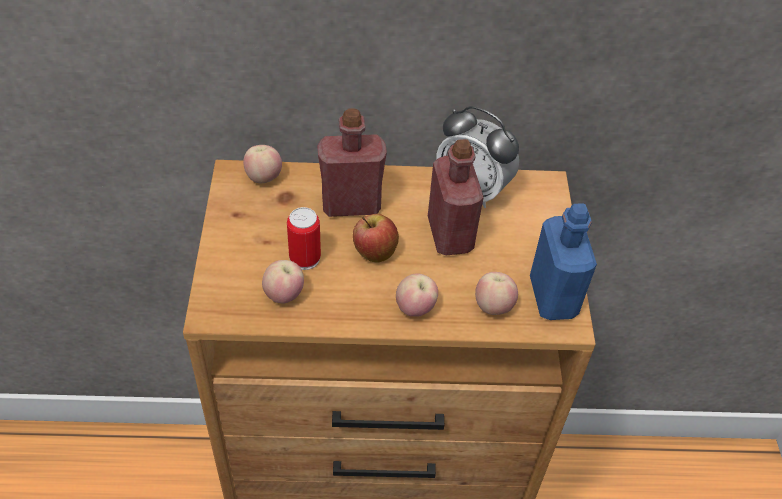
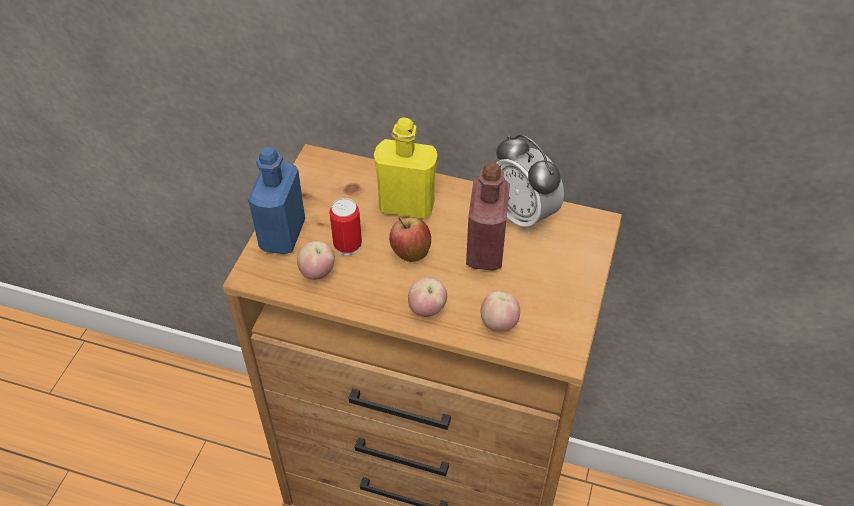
camera: 20 degrees right, 0 degrees up
(263, 178) = (339, 167): apple -> none
(351, 205) = (406, 206): red bottle -> yellow bottle
(553, 297) = (559, 327): blue bottle -> blue bottle (282, 235)

